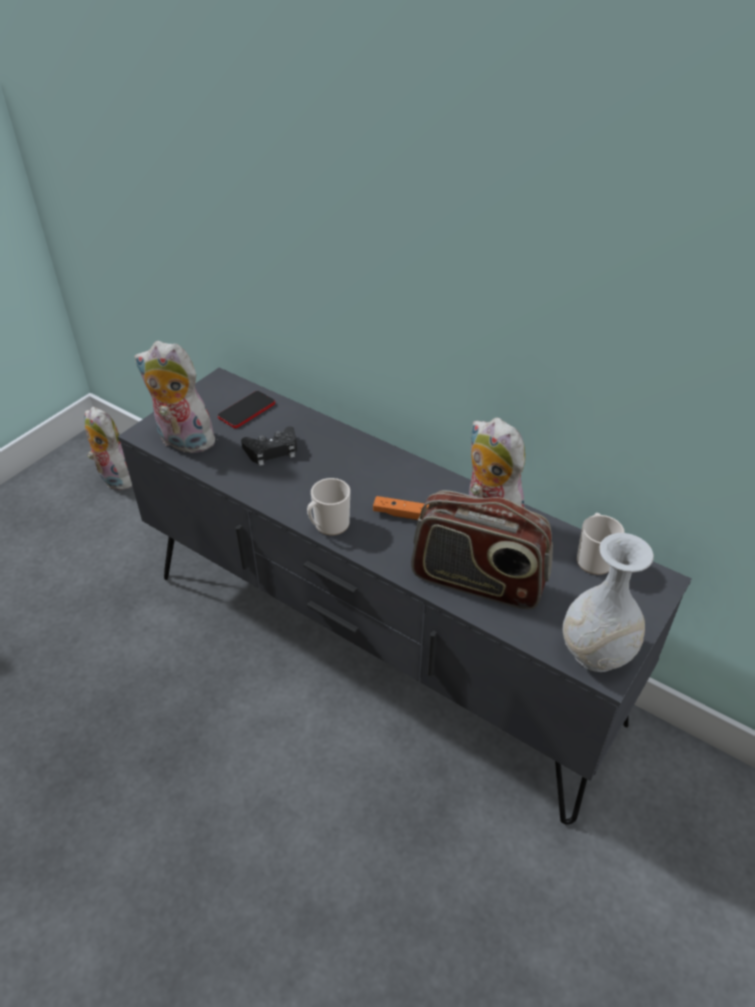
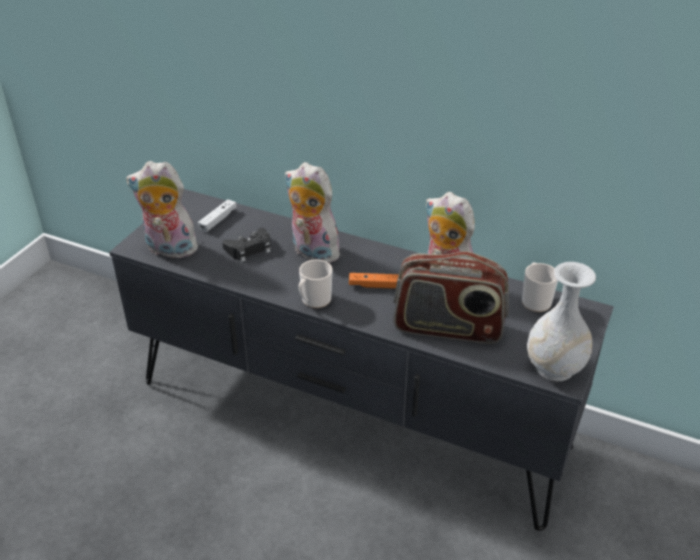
camera: 10 degrees left, 5 degrees down
(114, 478) = (79, 305): plush toy -> plush toy (311, 252)
(247, 410) = (218, 220): phone -> white game controller

